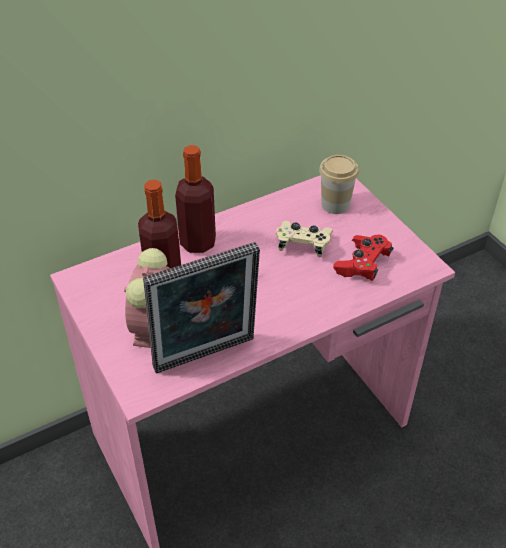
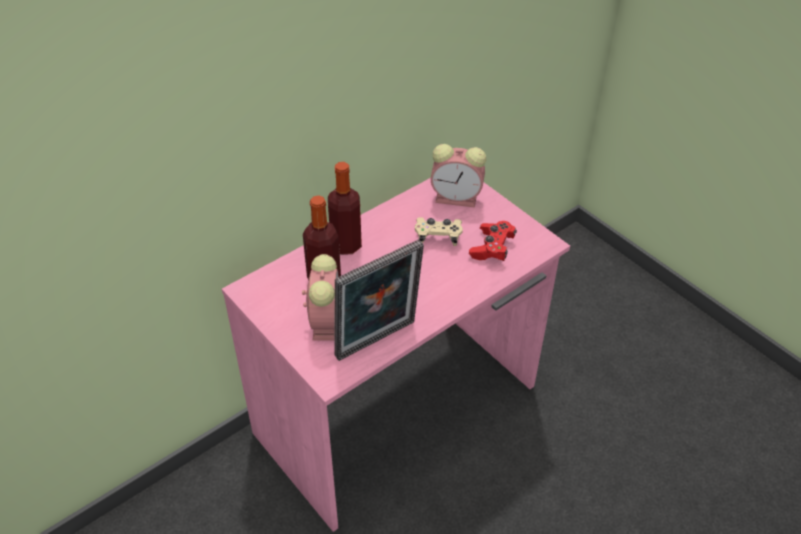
camera: 10 degrees left, 0 degrees up
(335, 204) = (458, 198): cup -> alarm clock

